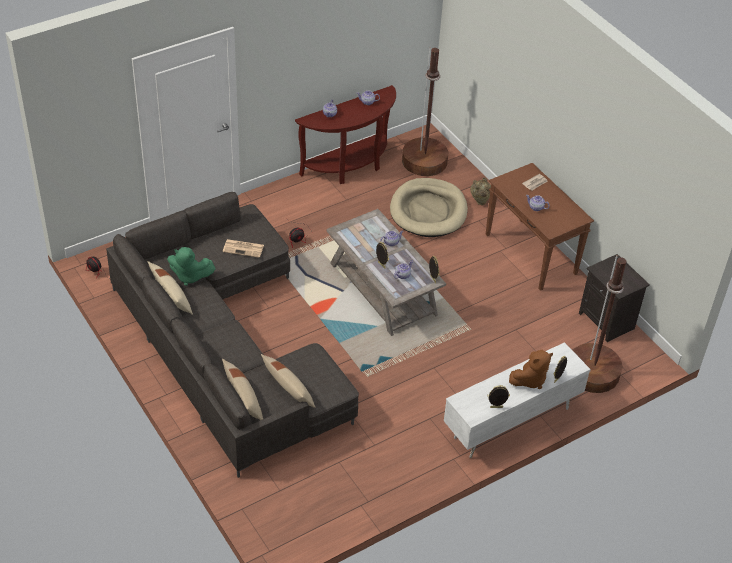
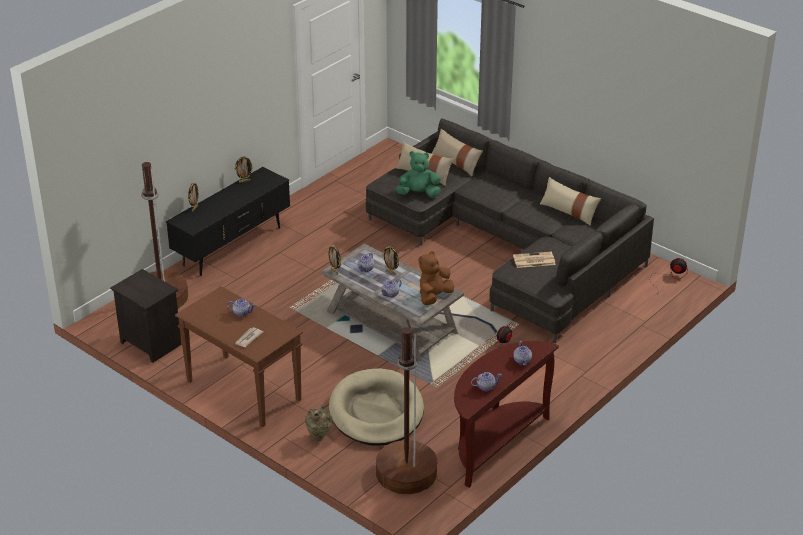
camera: 165 degrees right, 10 degrees down
(190, 276) = (565, 230): green plush toy -> green plush toy (419, 194)
(511, 423) = (232, 247): white tv stand -> black tv stand
(530, 379) = (219, 203): brown plush toy -> brown plush toy (434, 296)

